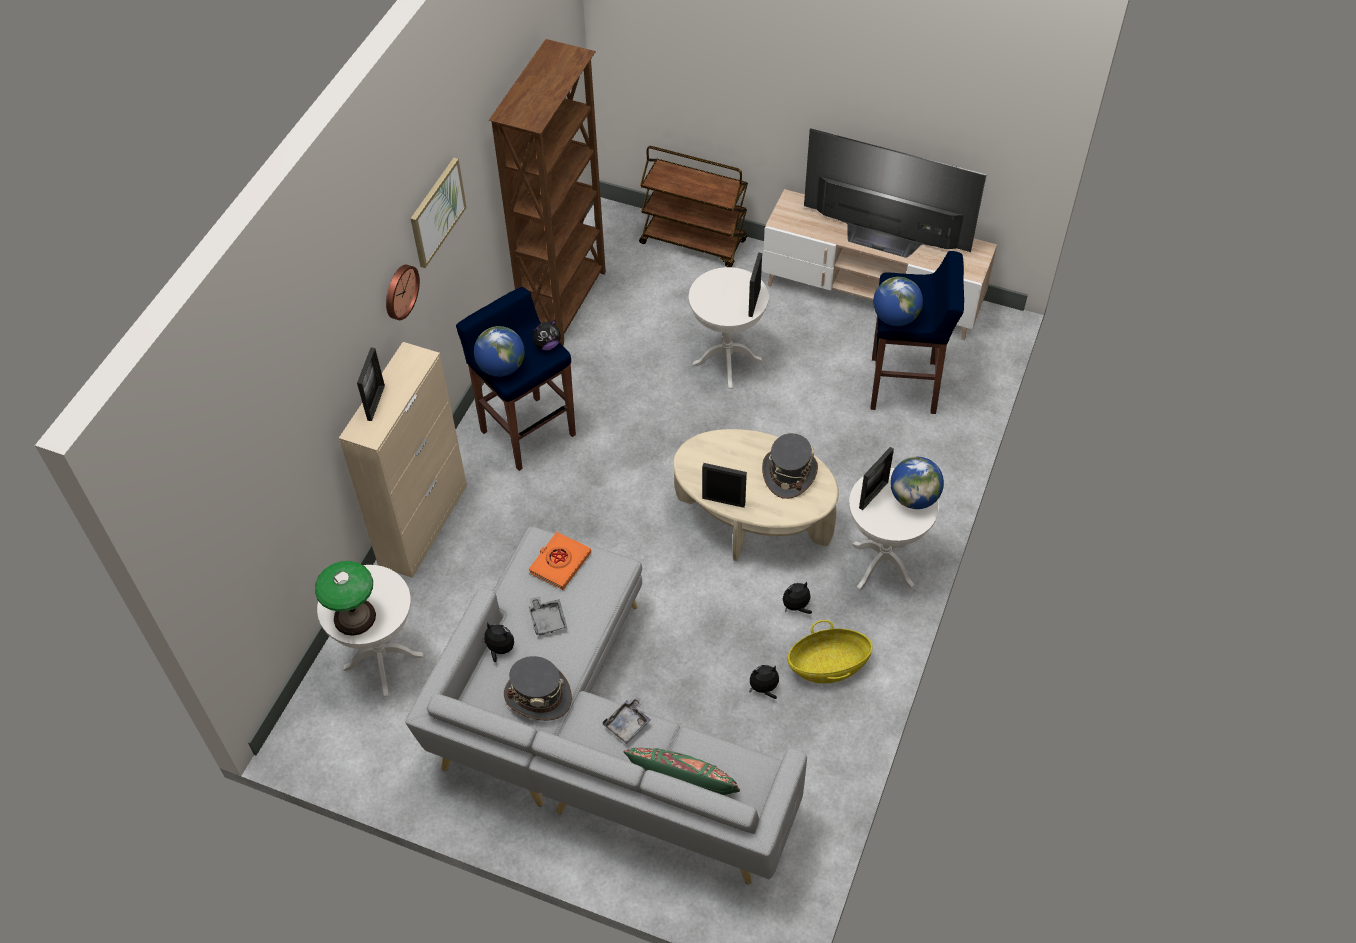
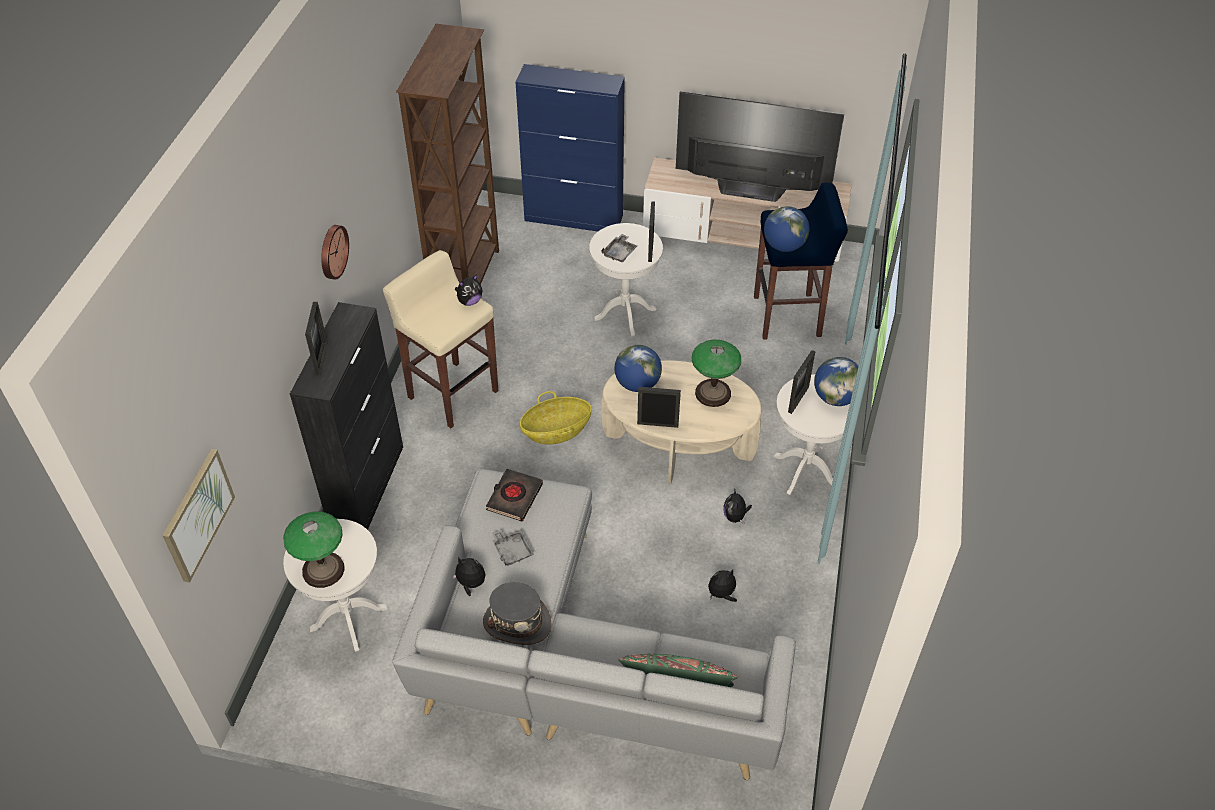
camera: 10 degrees left, 5 degrees down
(424, 524) = (367, 487): beige cabinet -> black cabinet
(437, 212) = (358, 176): picture -> picture (197, 514)
(501, 367) = (430, 325): globe -> globe (637, 384)
(527, 432) = (452, 393): blue stool -> beige stool
(560, 563) = (514, 497): orange book -> black book
(628, 724) = (611, 637): grey tray -> grey tray (620, 253)
(694, 242) = (574, 218): brown cart -> blue cabinet
(789, 473) = (712, 393): grey hat -> table lamp
(796, 607) = (735, 517): plush toy -> plush toy turned 60 degrees counterclockwise
(828, 665) = (776, 565): basket -> basket (556, 431)

